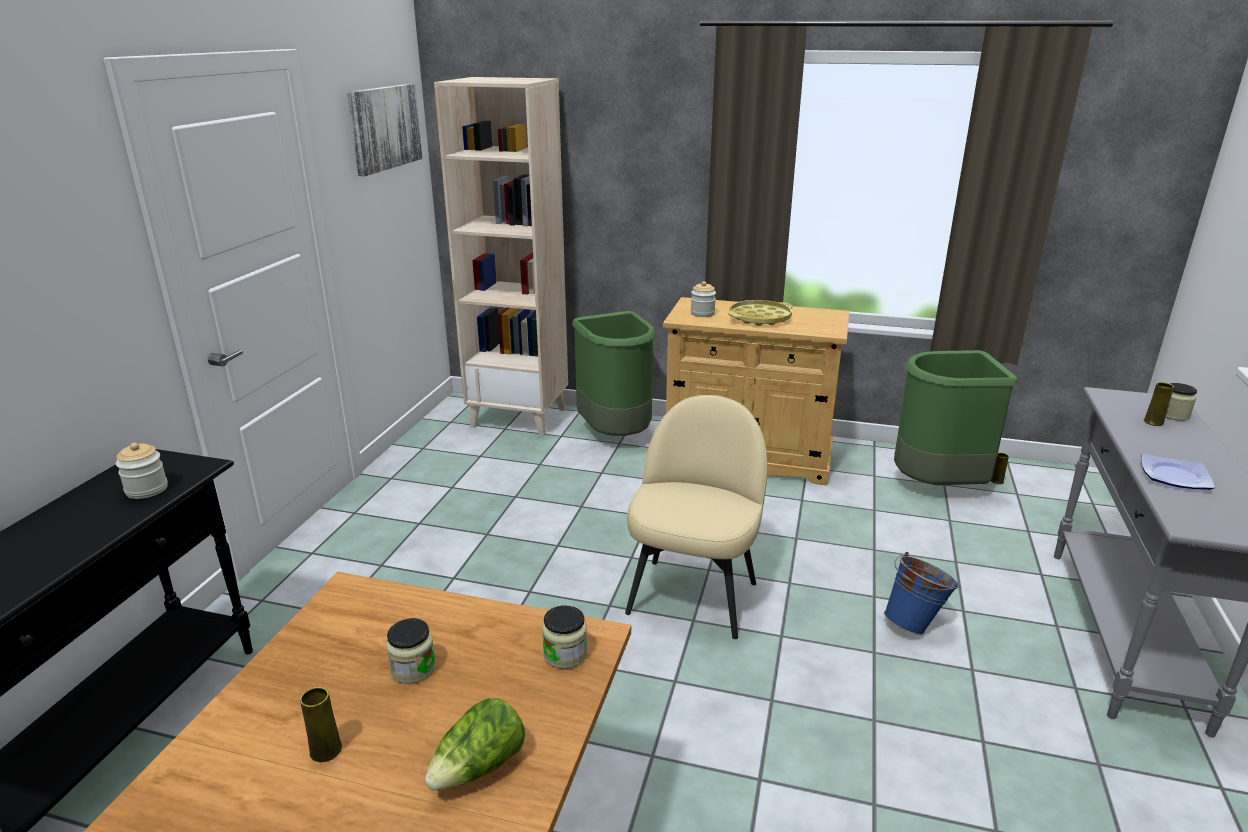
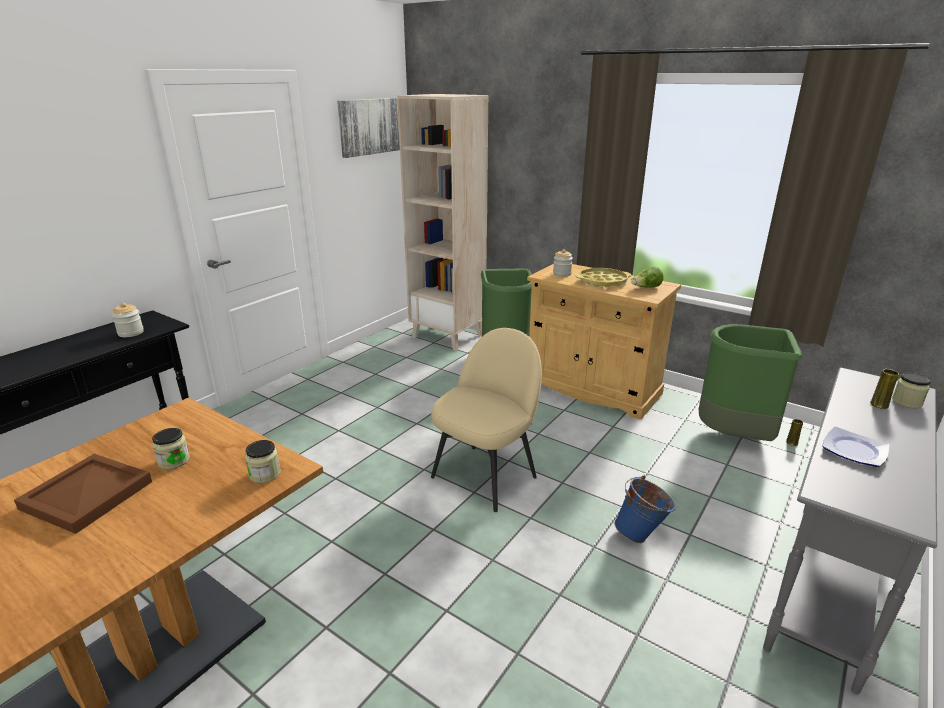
camera: 20 degrees right, 0 degrees up
(326, 750) = (87, 494): yellow vase -> brown tray
(479, 767) = (153, 526): lettuce -> lettuce (646, 288)

